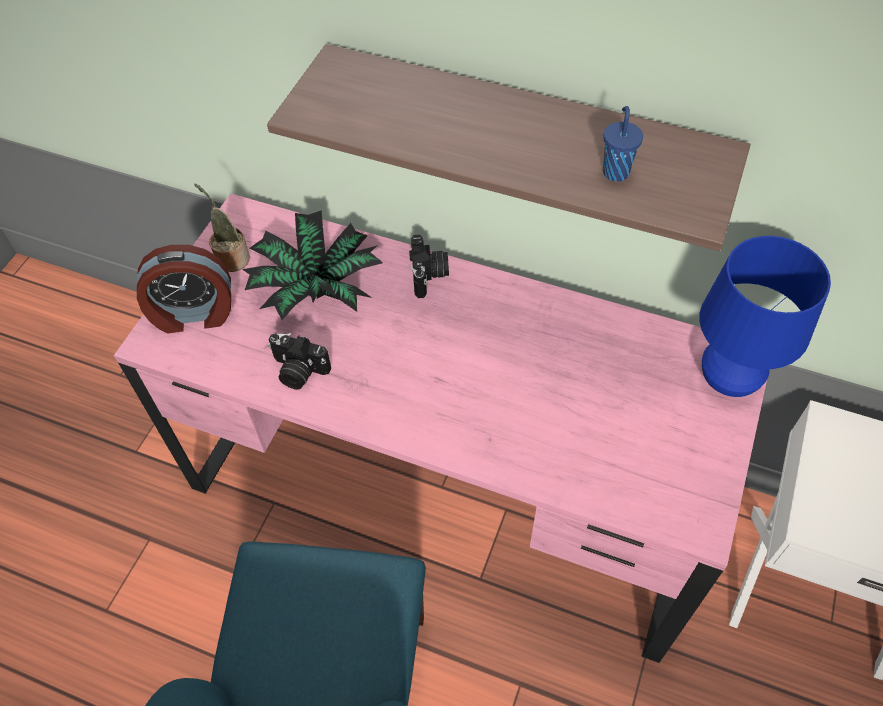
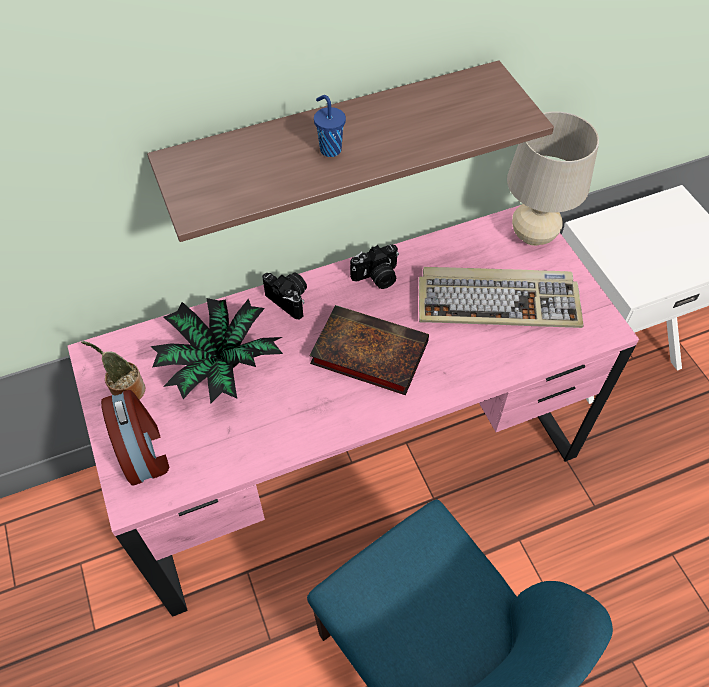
camera: 45 degrees left, 0 degrees up
(194, 314) = (144, 452): alarm clock -> alarm clock turned 60 degrees counterclockwise
(298, 371) = (272, 429): camera -> camera (377, 277)
(441, 368) = (366, 353): none -> book
(615, 171) = (449, 121): blue cup -> blue cup (329, 149)
(617, 415) = (498, 301): none -> keyboard
(728, 380) = (533, 235): blue table lamp -> beige table lamp

